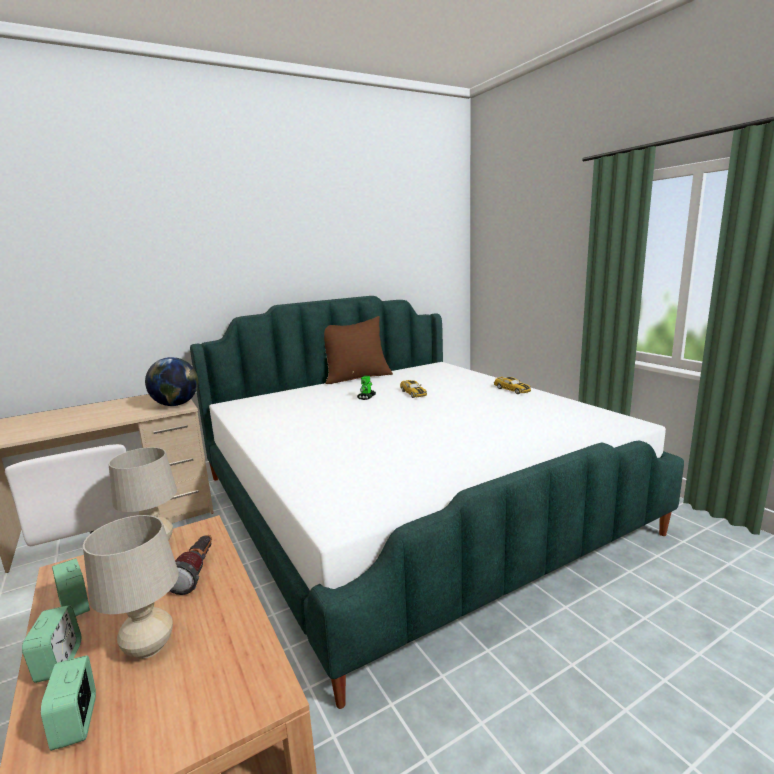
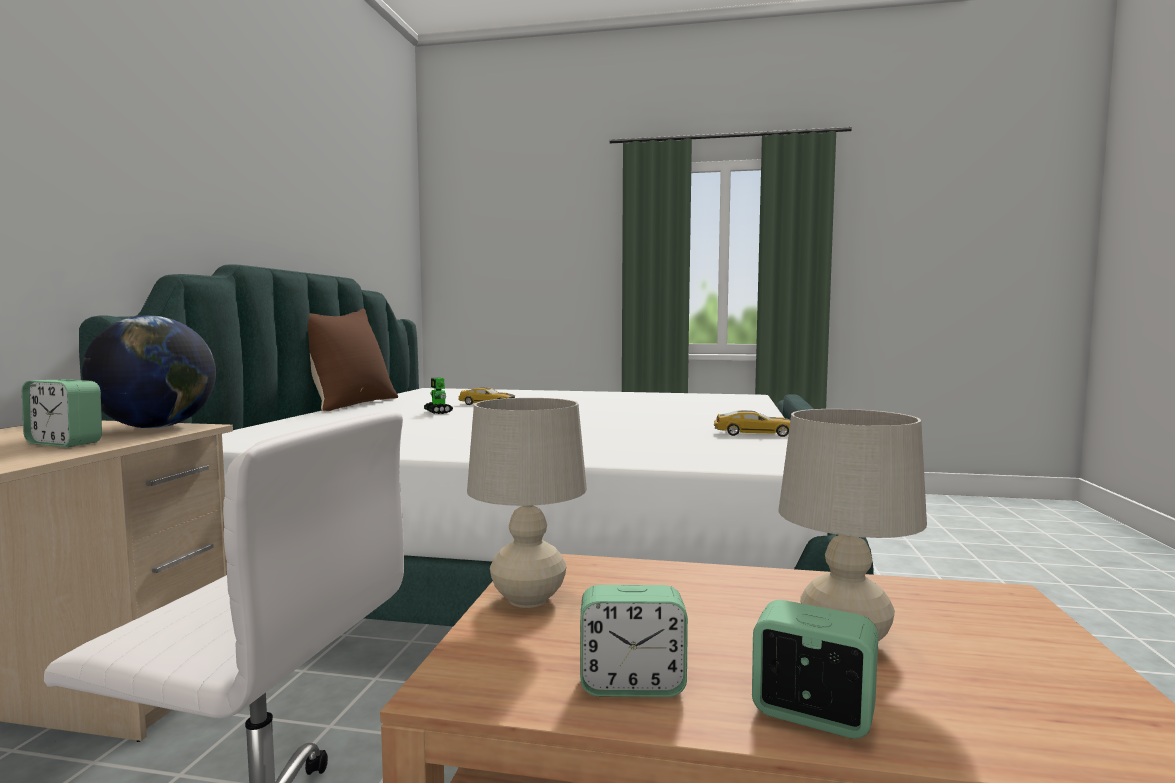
camera: 50 degrees left, 10 degrees down
(76, 722) = (996, 713): alarm clock -> alarm clock (64, 443)
(196, 573) = (675, 587): flashlight -> none
(512, 390) = (585, 393): toy car -> toy car (754, 433)

